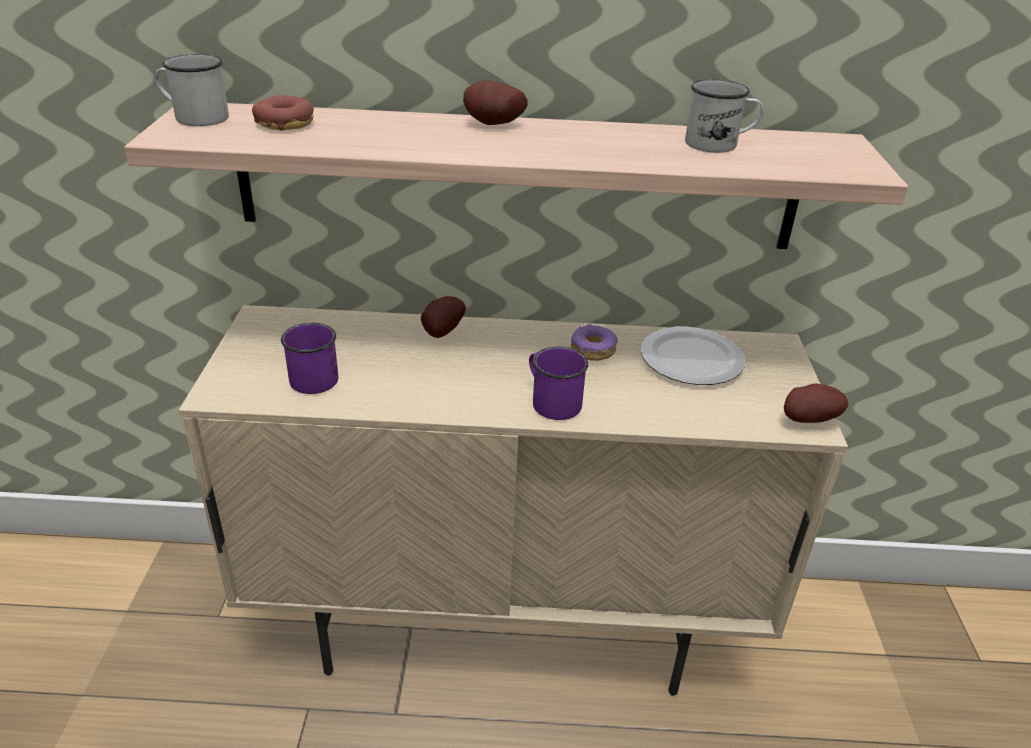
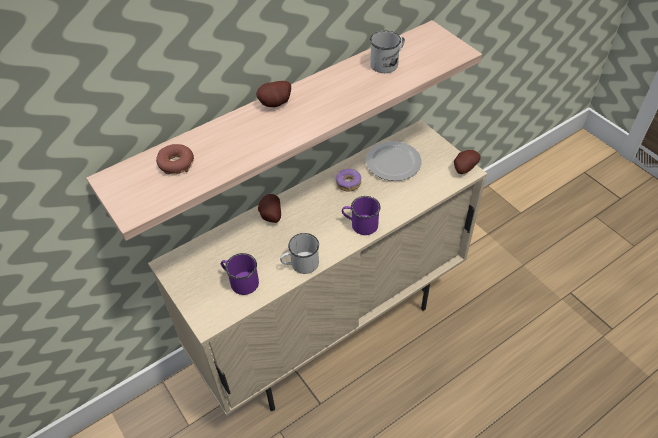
camera: 35 degrees left, 15 degrees up
(194, 117) = (121, 187): white mug -> white mug (300, 264)

